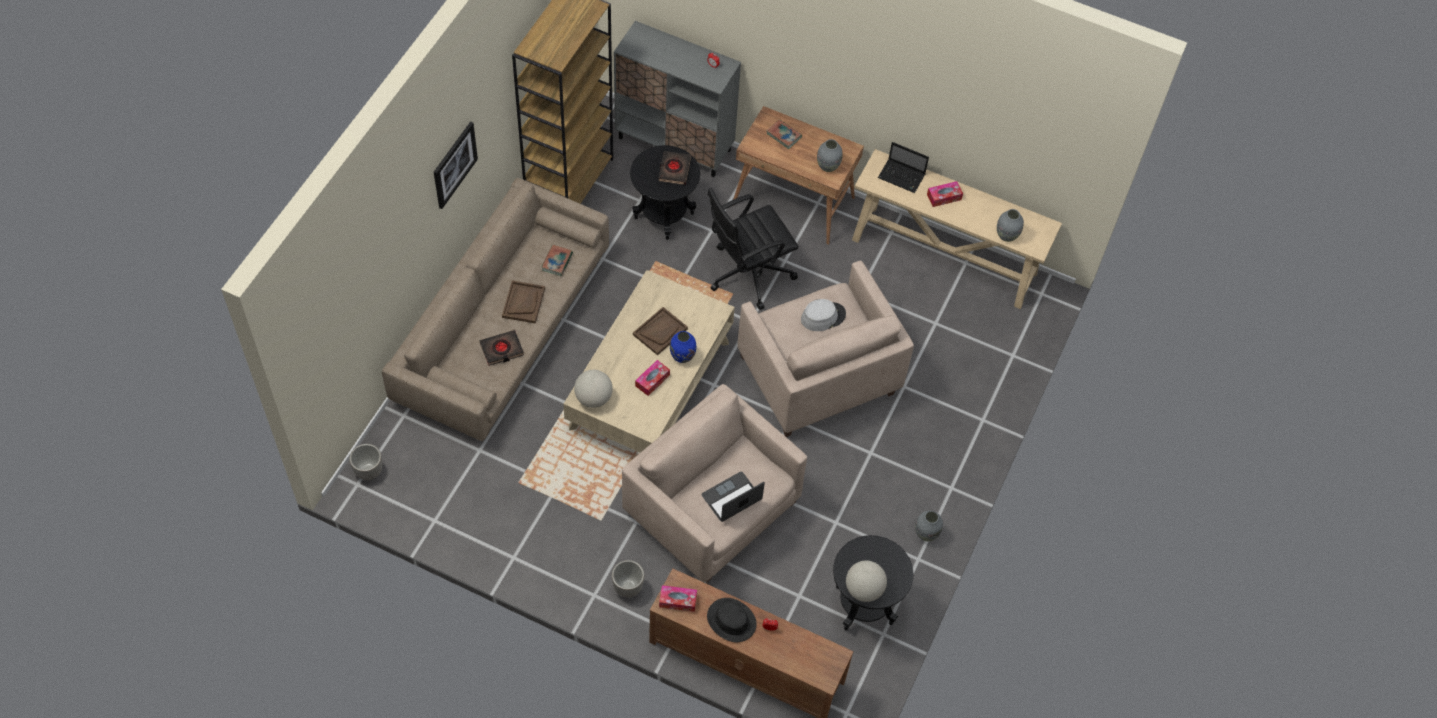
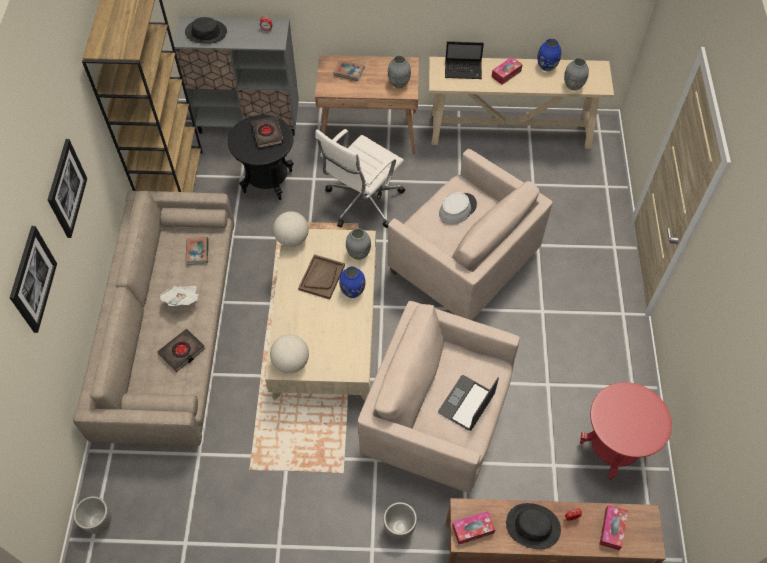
camera: 20 degrees left, 0 degrees up
(395, 235) = (32, 279): none -> picture
(523, 302) = (183, 300): brown tray -> newspaper
(652, 48) = (206, 32): none -> black hat
(652, 380) = (337, 324): tissue box -> tissue box (612, 529)
(748, 274) = (362, 202): black office chair -> white office chair
(864, 589) = (633, 439): globe -> globe (292, 239)
(864, 605) = (612, 449): black side table -> red side table
(926, 534) = (626, 362): grey vase -> grey vase (358, 254)
(991, 205) = (546, 67): none -> blue vase

